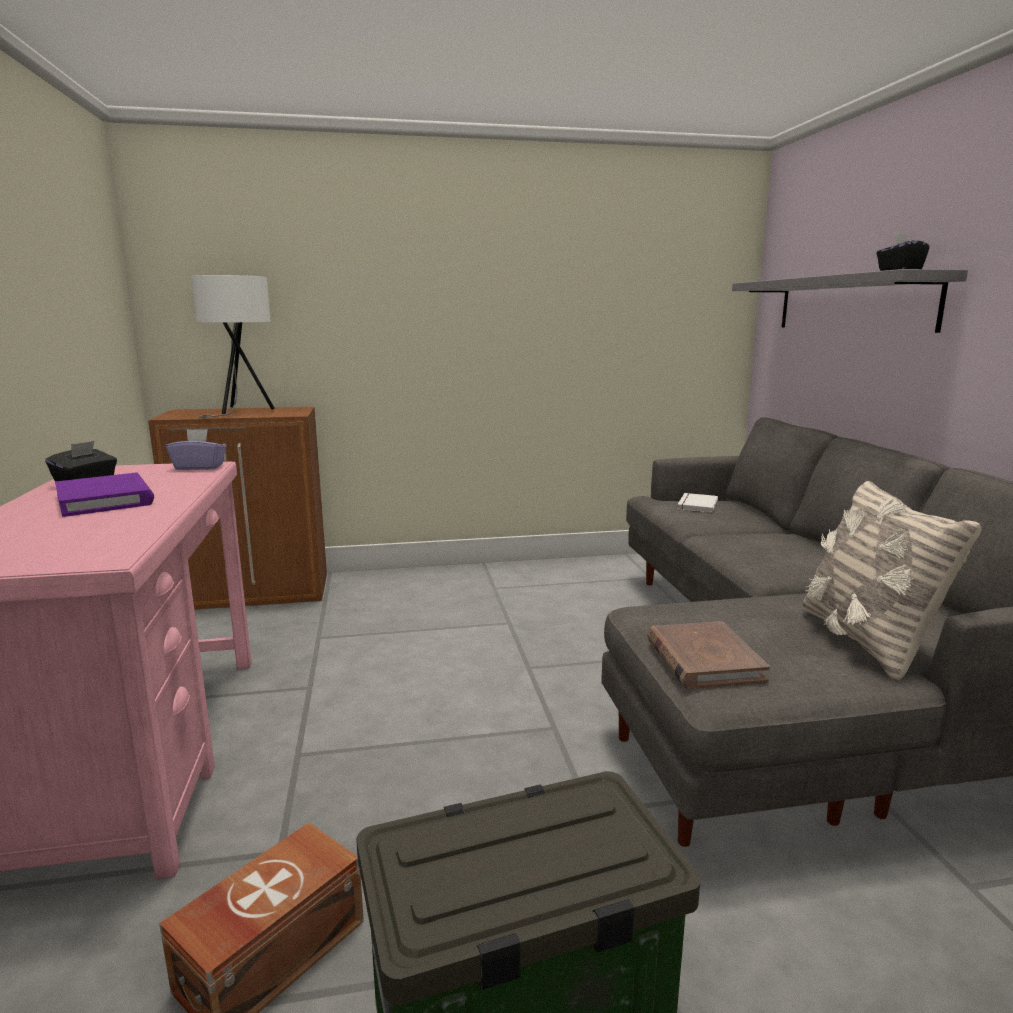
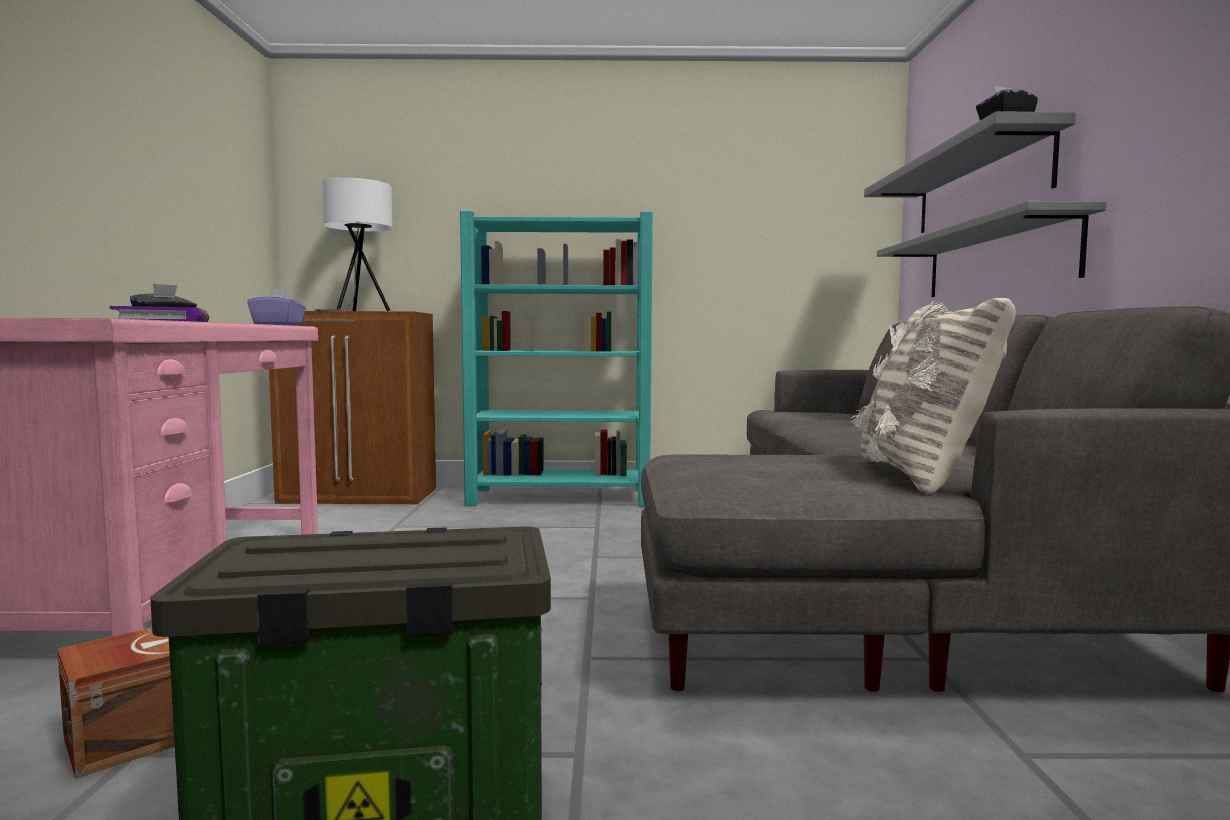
camera: 10 degrees right, 10 degrees down
(453, 580) = (560, 497): none -> turquoise bookcase
(696, 505) = (816, 413): white book -> none
(703, 660) = (710, 477): brown book -> none
(866, 378) = (995, 260): none -> grey shelf

